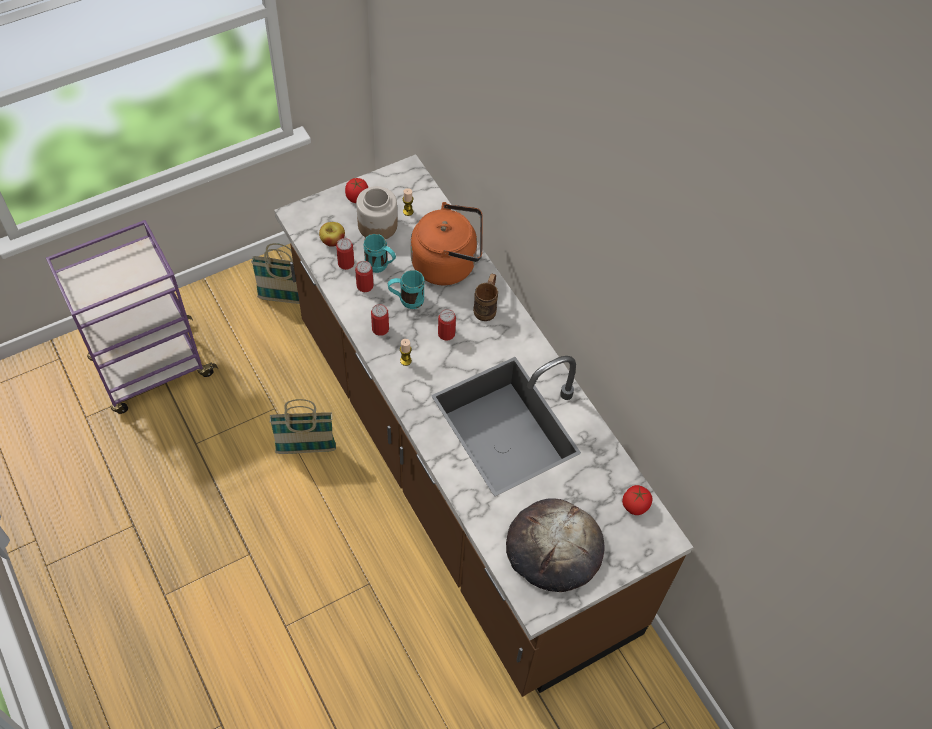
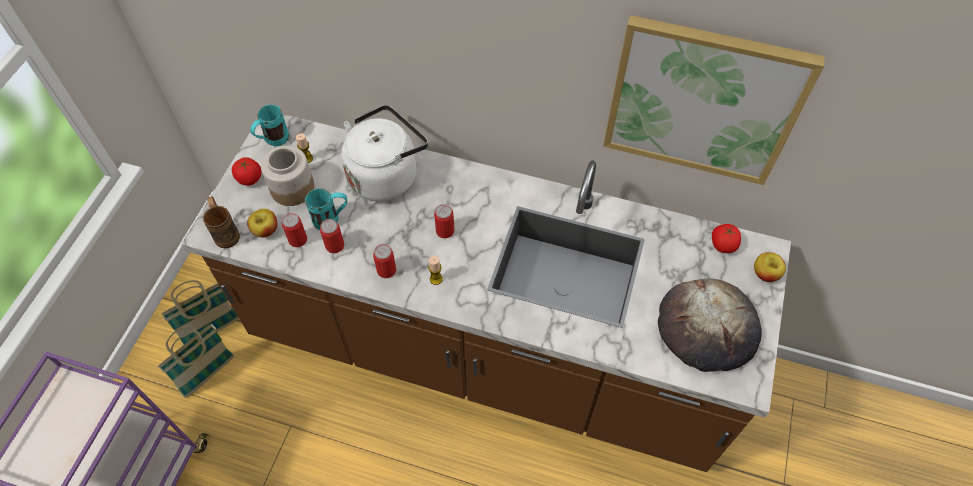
camera: 40 degrees left, 0 degrees up
(306, 449) = (350, 435): basket -> basket (208, 375)
(406, 300) = (383, 230): turquoise mug -> turquoise mug (273, 141)
(448, 264) = (386, 175): orange kettle -> white kettle
(487, 307) = (454, 185): brown mug -> brown mug (225, 232)
(642, 551) = (765, 274): none -> apple
(656, 365) = (703, 101): none -> picture

